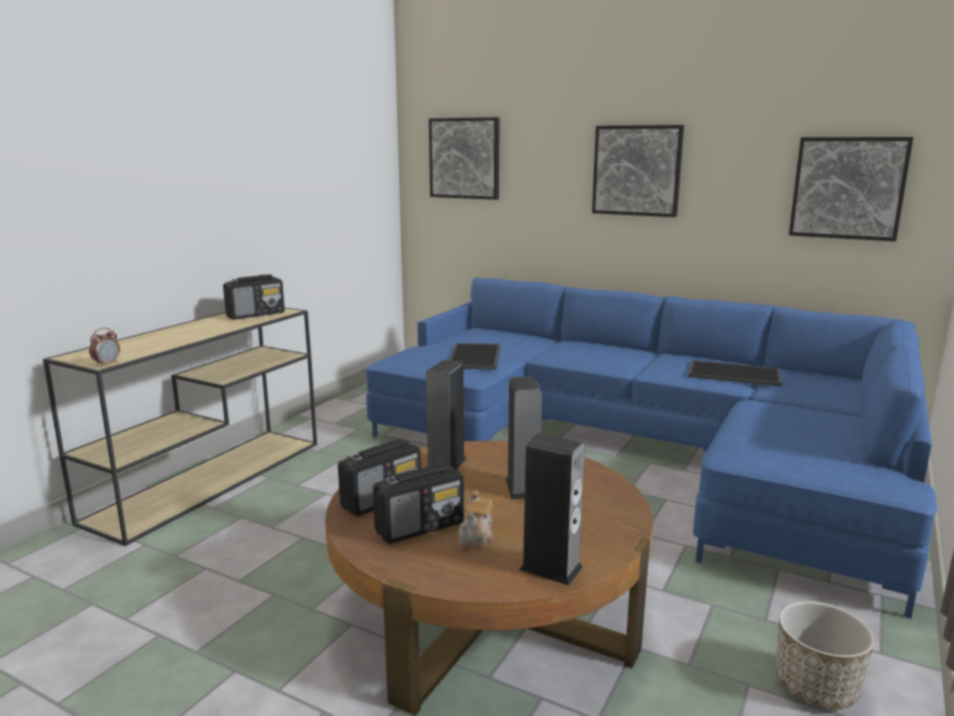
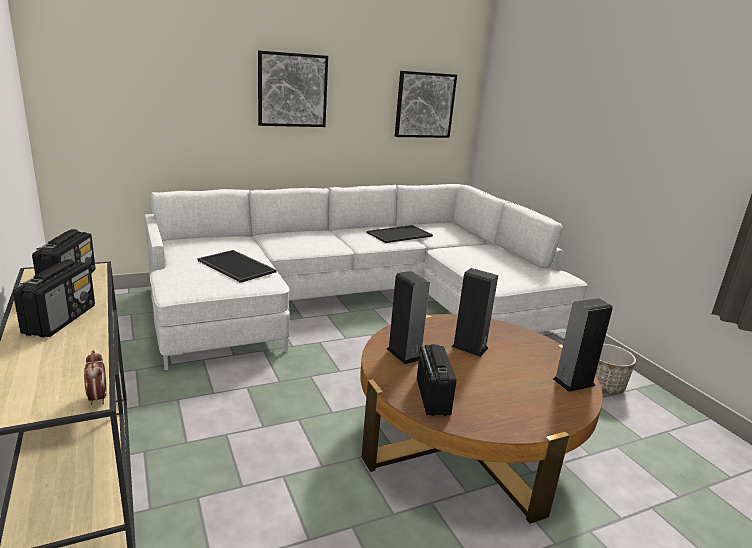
camera: 55 degrees left, 5 degrees up
(420, 527) = (488, 399): radio -> radio (61, 319)
(465, 158) = (117, 72): picture -> none
(476, 537) = (519, 387): teapot -> none
(645, 450) = (357, 301): blue sofa -> white sofa

